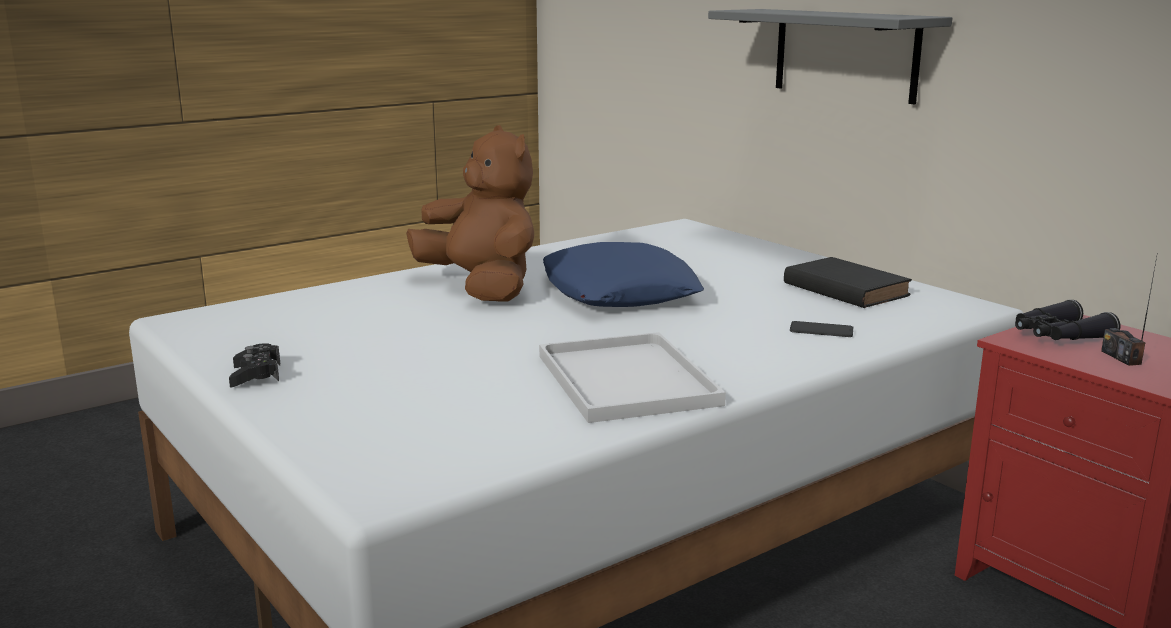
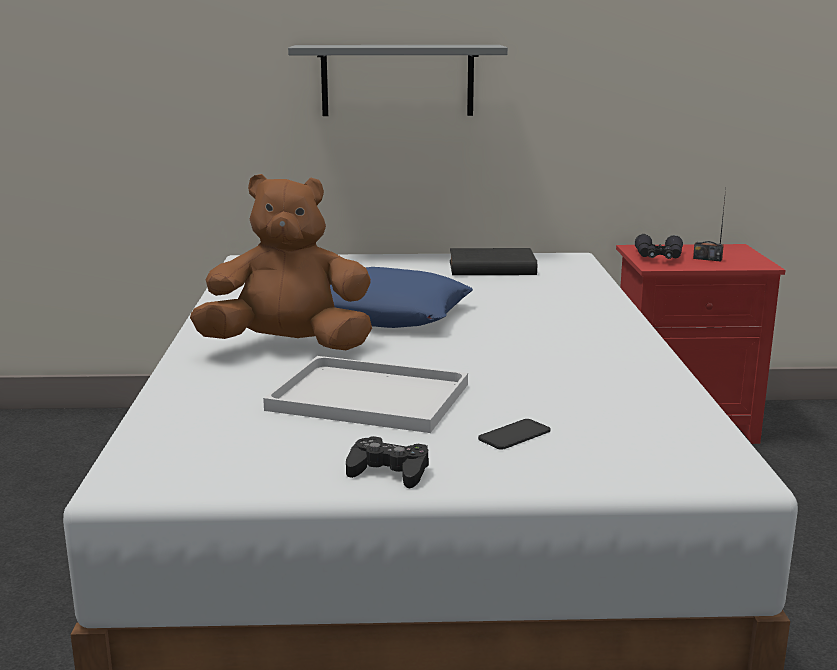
camera: 55 degrees left, 0 degrees up
(630, 381) = (592, 357): white tray -> white tray (373, 397)
(821, 330) = (563, 293): phone -> phone (514, 435)

